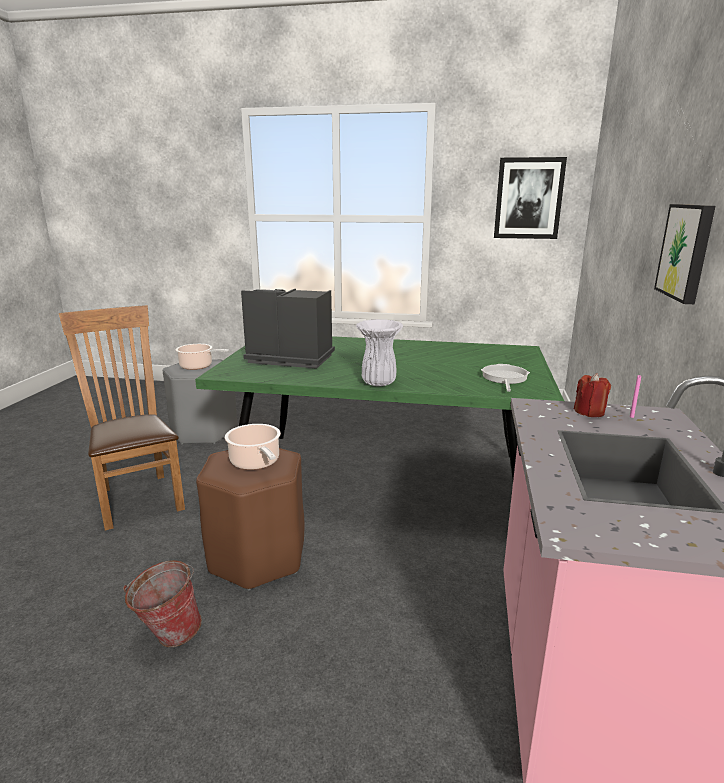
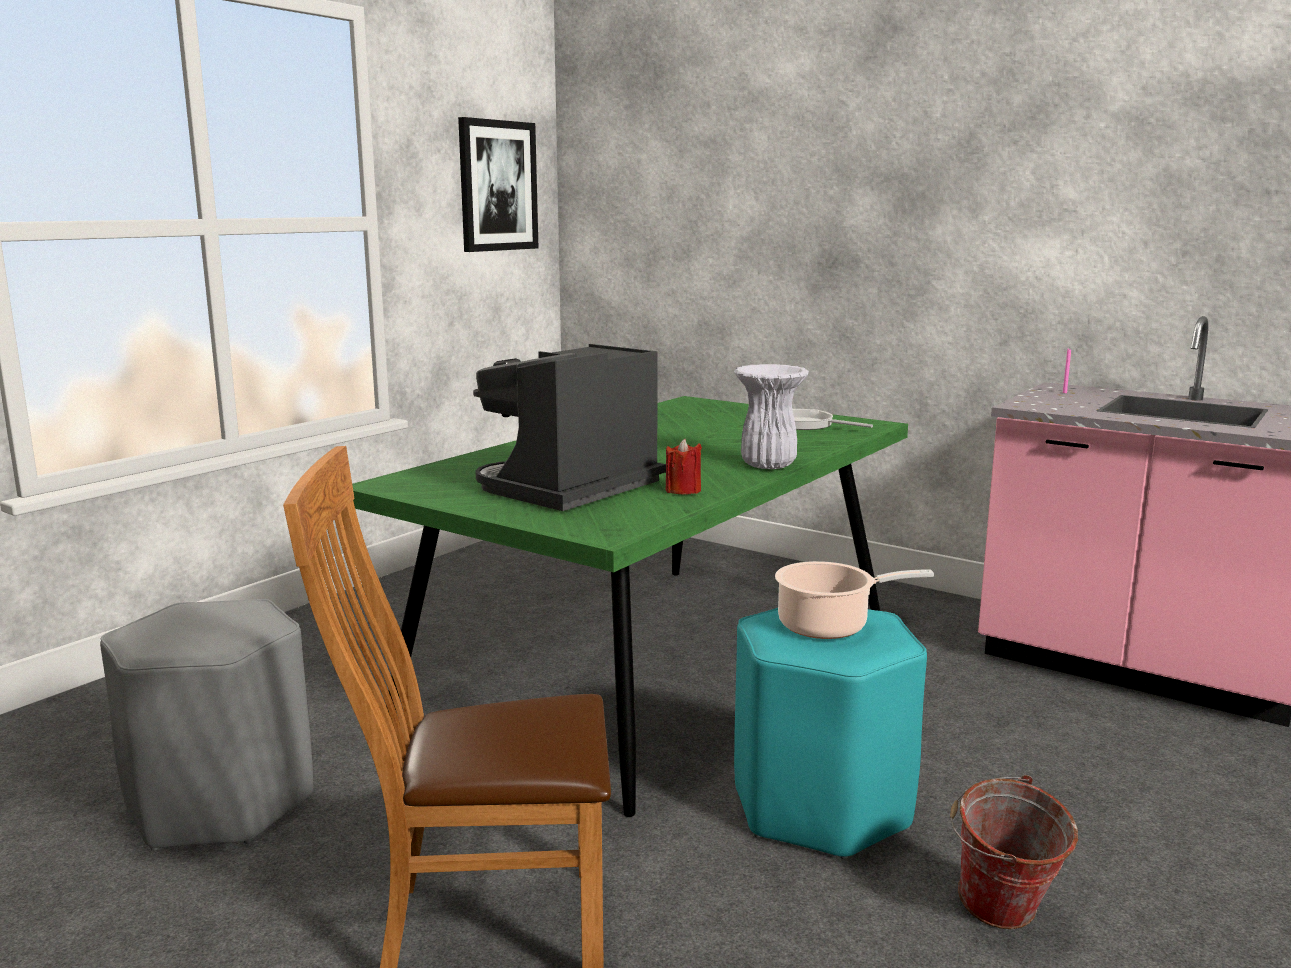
camera: 65 degrees left, 5 degrees down
(198, 366) = (203, 625): cooking pot -> none
(257, 557) = (821, 807): brown stool -> turquoise stool
(589, 412) = (1048, 398): red candle -> red candle (683, 490)
(686, 251) = (966, 233): picture -> none

